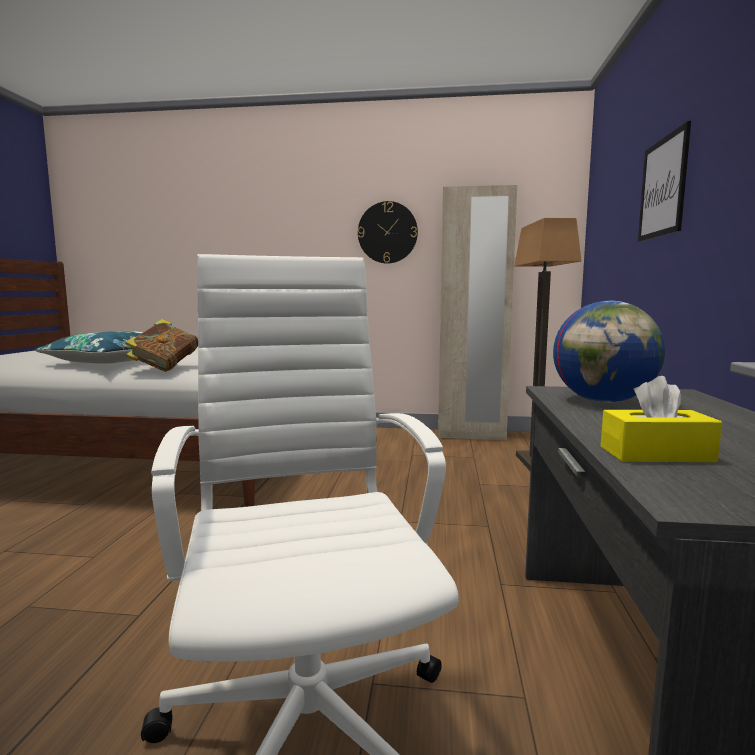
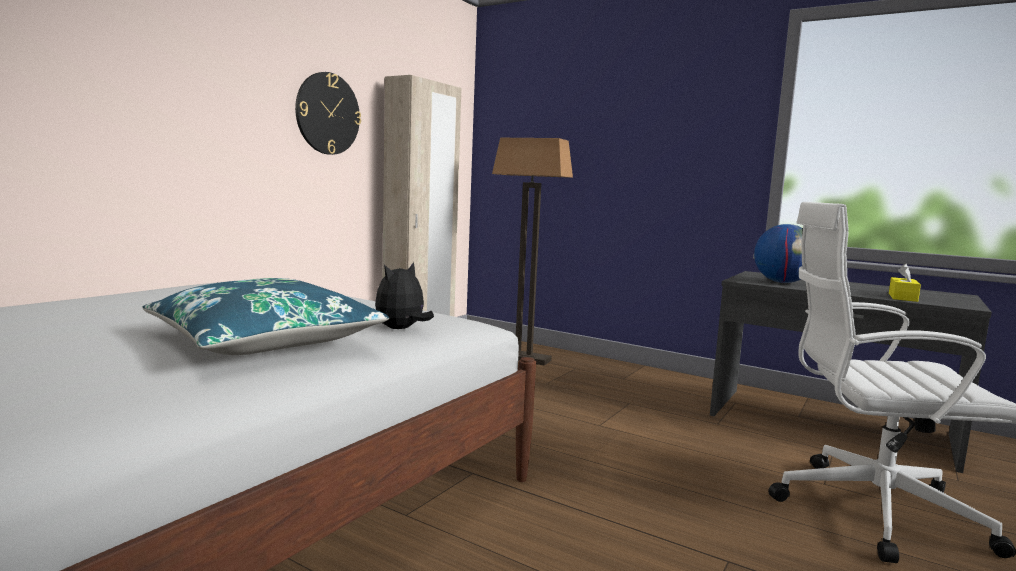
camera: 65 degrees left, 0 degrees up
(165, 368) = (401, 329): book -> plush toy
(663, 187) = (636, 131): picture -> none

